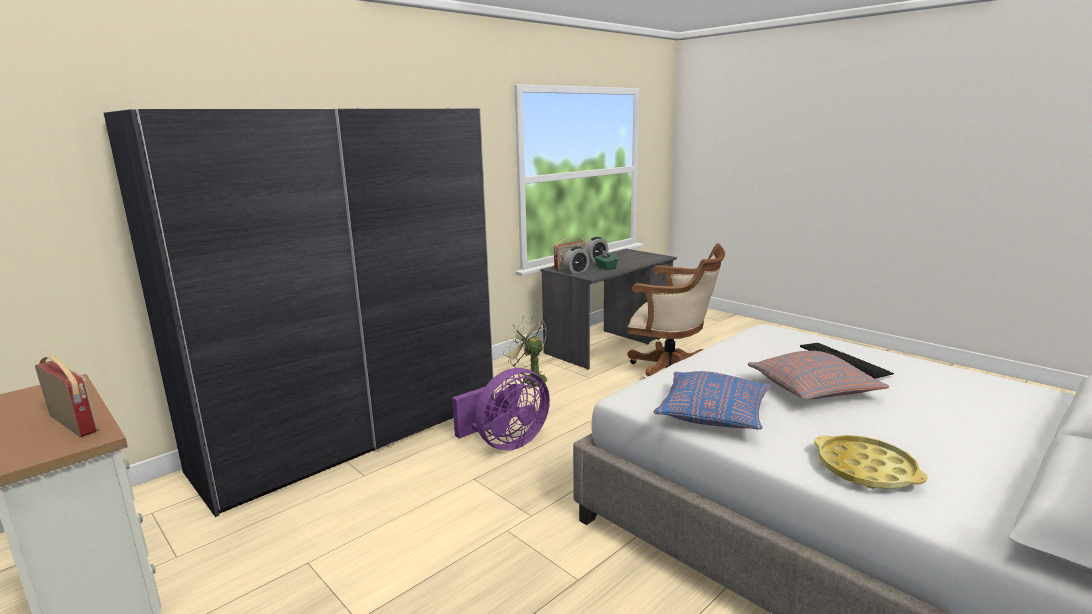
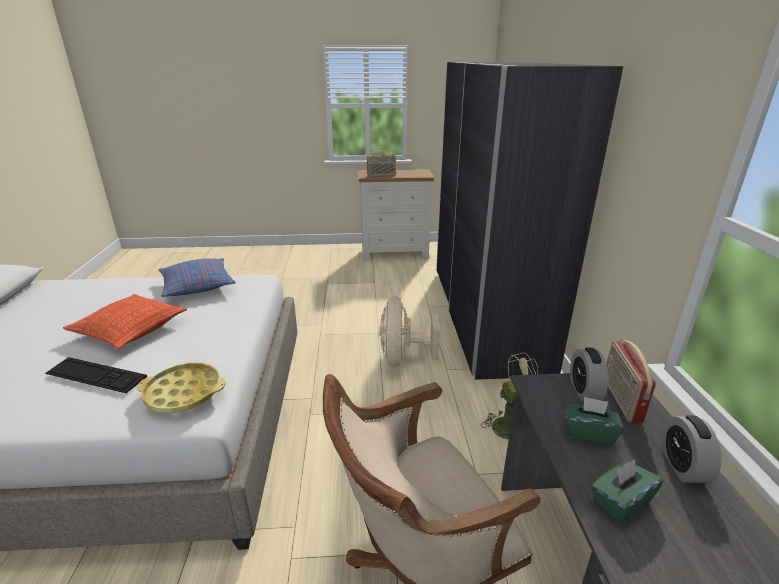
camera: 130 degrees right, 10 degrees up
(506, 443) = (403, 358): purple fan -> beige fan
(632, 262) = (620, 502): none -> green tissue box
(812, 390) = (131, 331): grey pillow -> orange pillow
(865, 469) = (99, 289): yellow tray -> yellow tray (183, 392)

